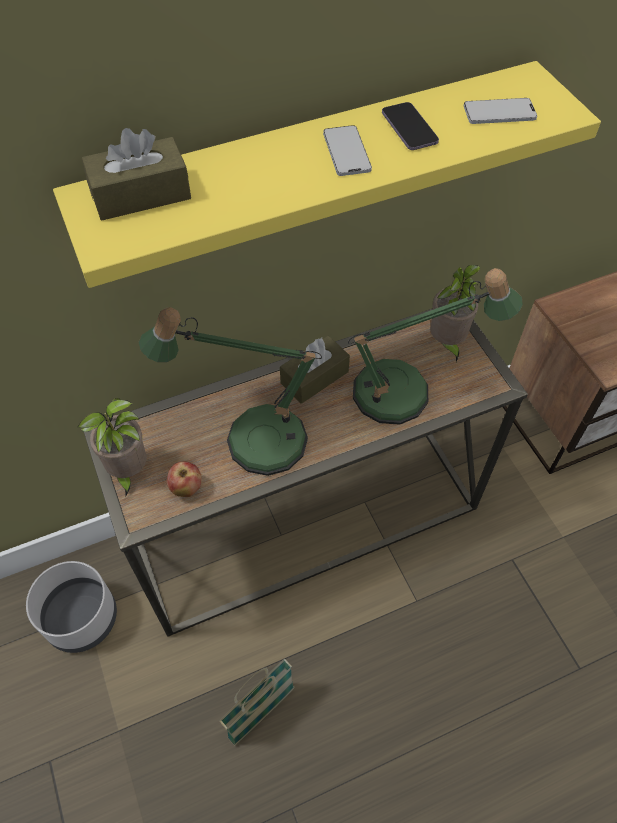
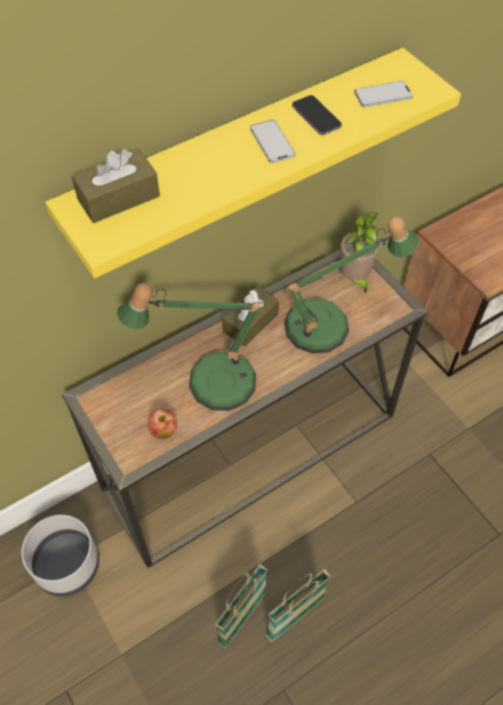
camera: 10 degrees left, 0 degrees up
(128, 472) = (110, 425): potted plant -> none
(321, 724) = (295, 617): none -> basket

